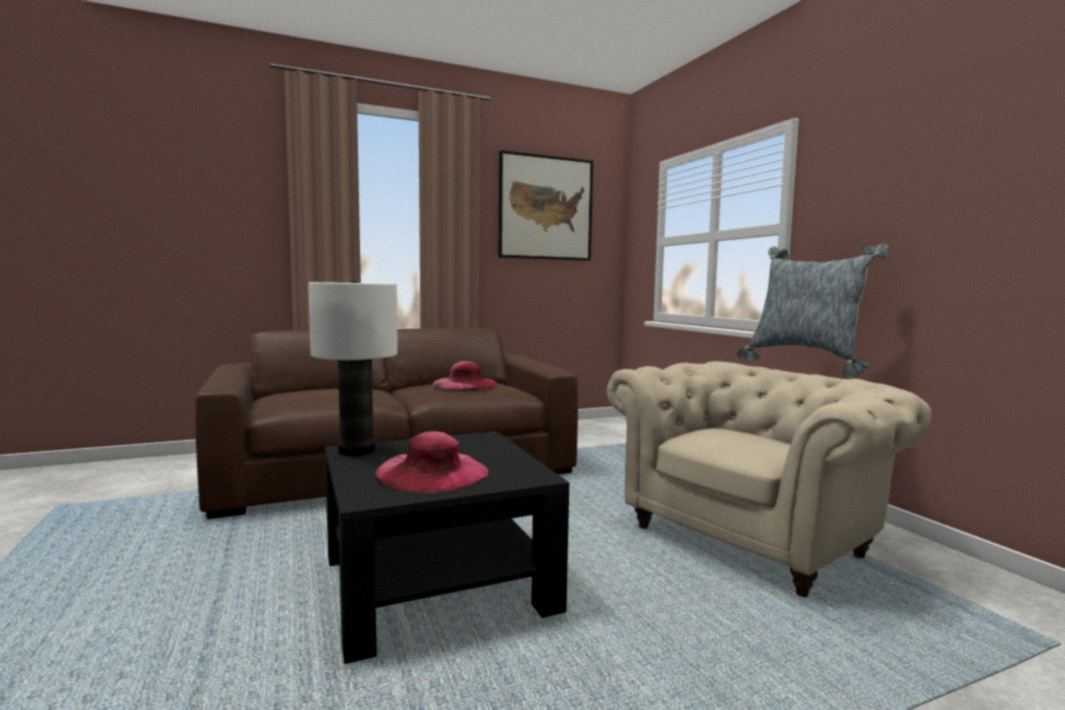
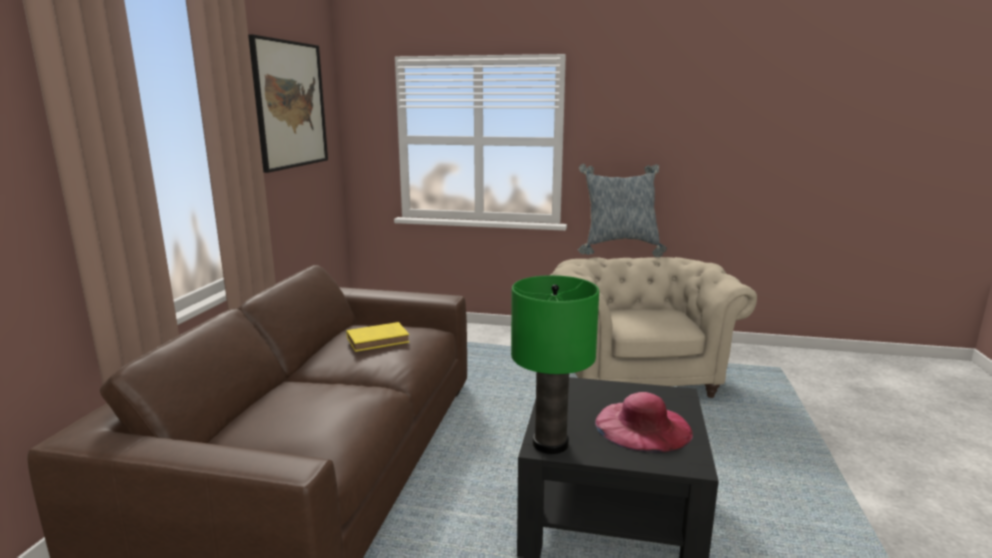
camera: 55 degrees left, 10 degrees up
(357, 450) = (551, 444): white table lamp -> green table lamp
(465, 384) = (379, 340): pink hat -> yellow book

